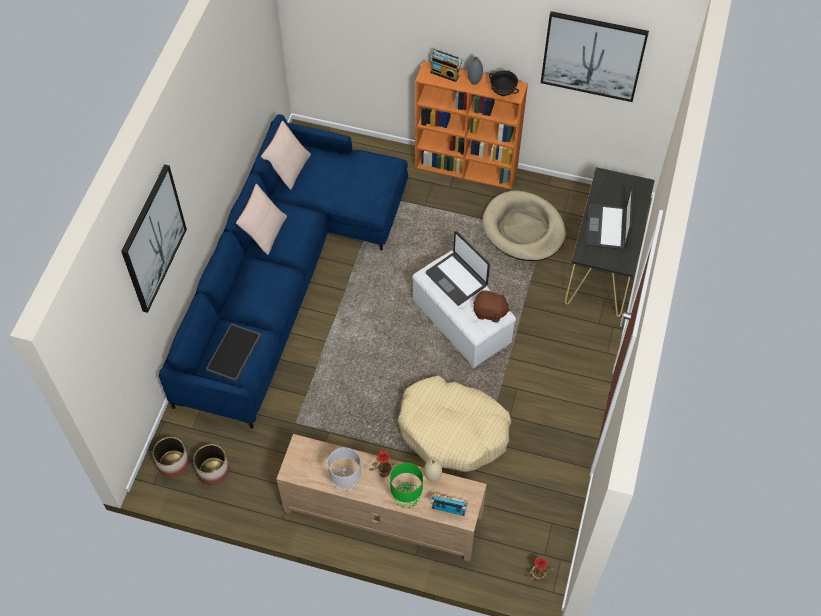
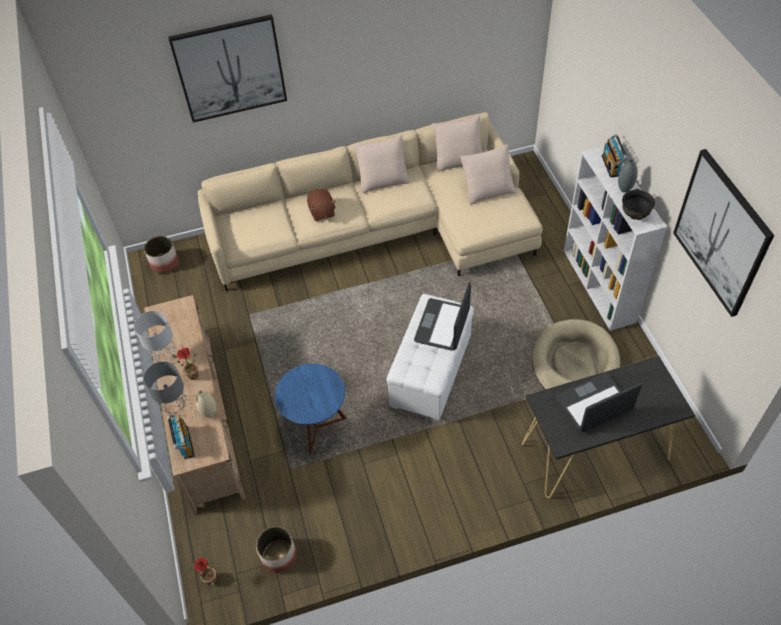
camera: 60 degrees right, 5 degrees down
(213, 471) = (173, 289): planter -> planter (278, 555)
(234, 353) = (254, 225): tray -> none
(285, 274) = (382, 230): blue sofa -> beige sofa
(341, 169) = (487, 189): none -> beige pillow
(407, 500) = (175, 407): green table lamp -> grey table lamp
(453, 430) = (317, 427): beige dog bed -> blue side table
(467, 169) = (599, 286): orange bookcase -> white bookcase
(490, 312) = (428, 369): brown plush toy -> brown plush toy (322, 212)

